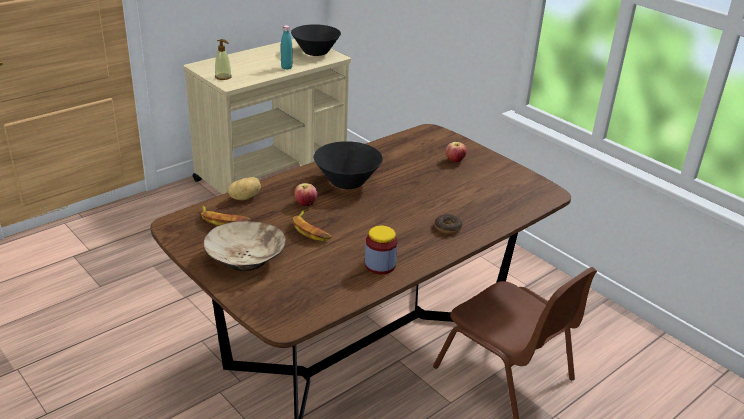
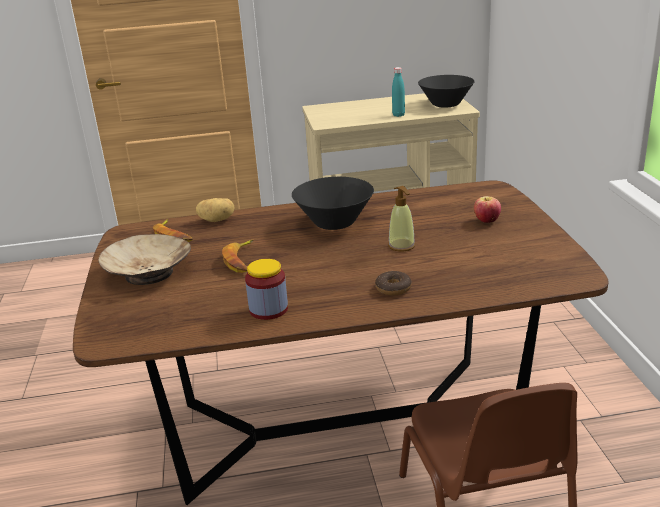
camera: 35 degrees right, 5 degrees down
(223, 77) = (326, 118): soap dispenser -> soap dispenser (401, 246)
(305, 204) = (266, 236): apple -> none

